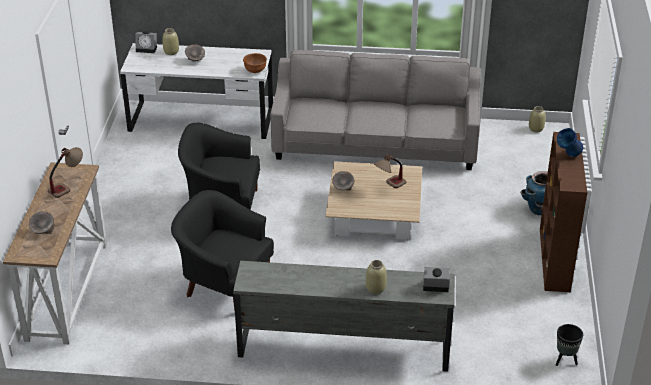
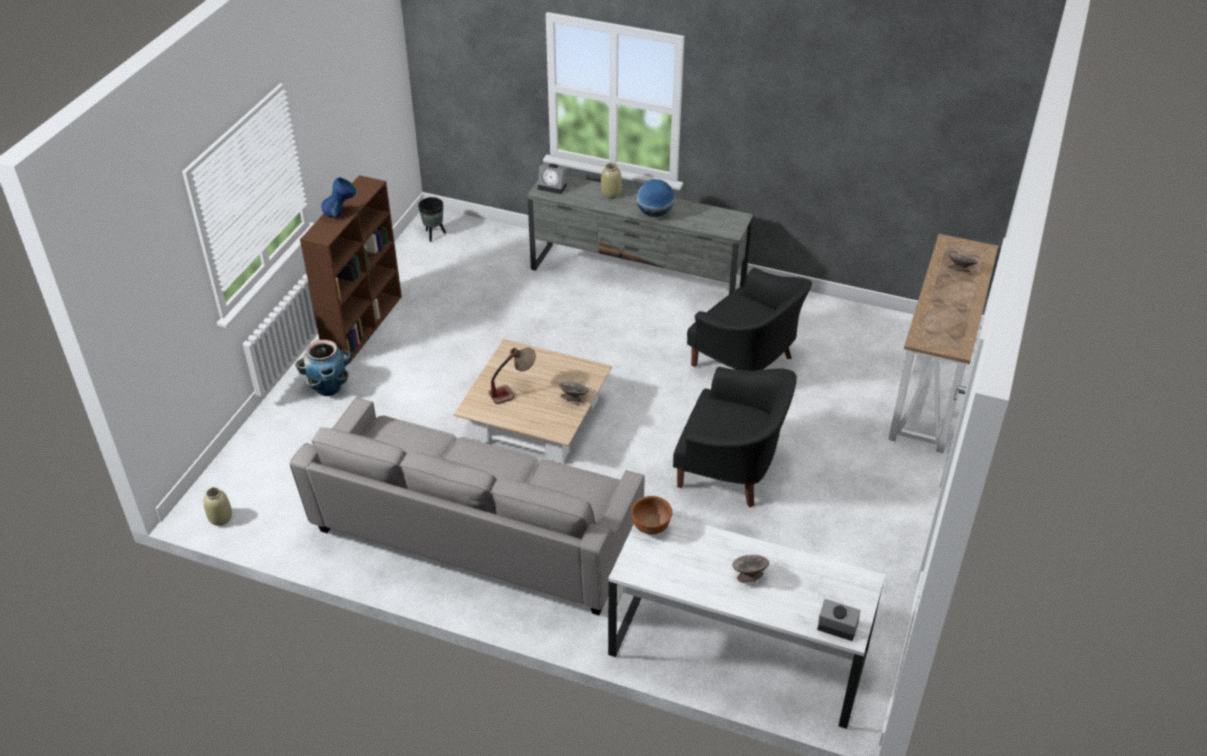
camera: 165 degrees left, 5 degrees up
(68, 186) = (940, 321): table lamp -> none
(171, 52) = (791, 608): beige vase -> none
(325, 274) = (654, 213): none -> globe

